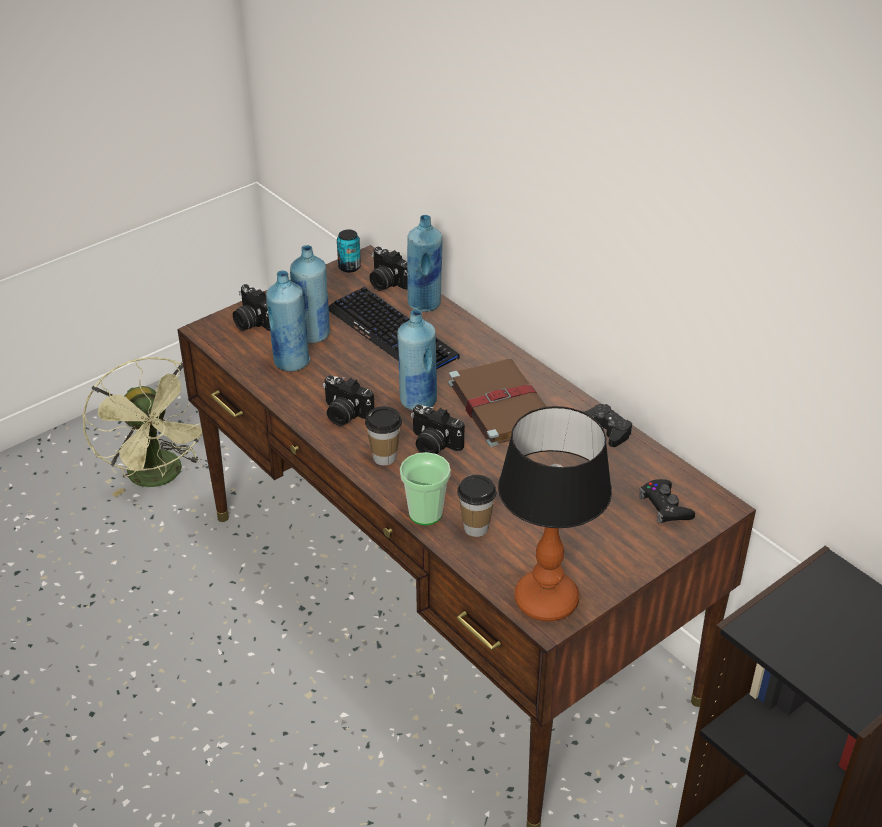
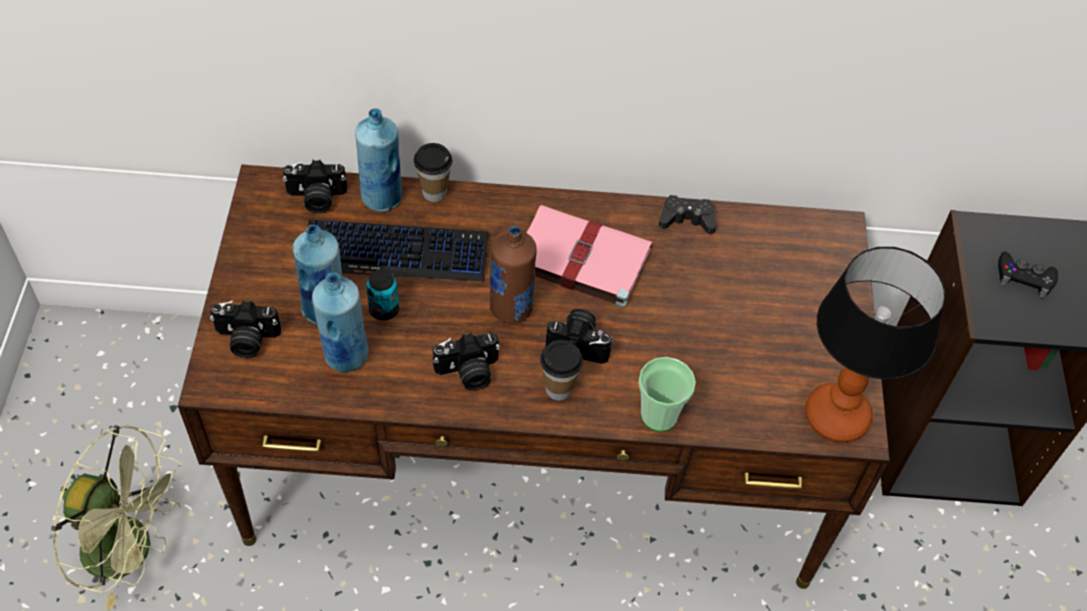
camera: 50 degrees left, 15 degrees up
(349, 267) = (256, 205): can -> can (384, 309)
(417, 401) = (511, 308): blue bottle -> brown bottle
(433, 445) = (579, 343): camera -> camera turned 150 degrees counterclockwise
(475, 528) = (711, 395): cup -> cup (434, 192)
(500, 404) = (579, 258): brown book -> pink book
(665, 507) = (809, 260): black game controller -> black game controller (1024, 278)

